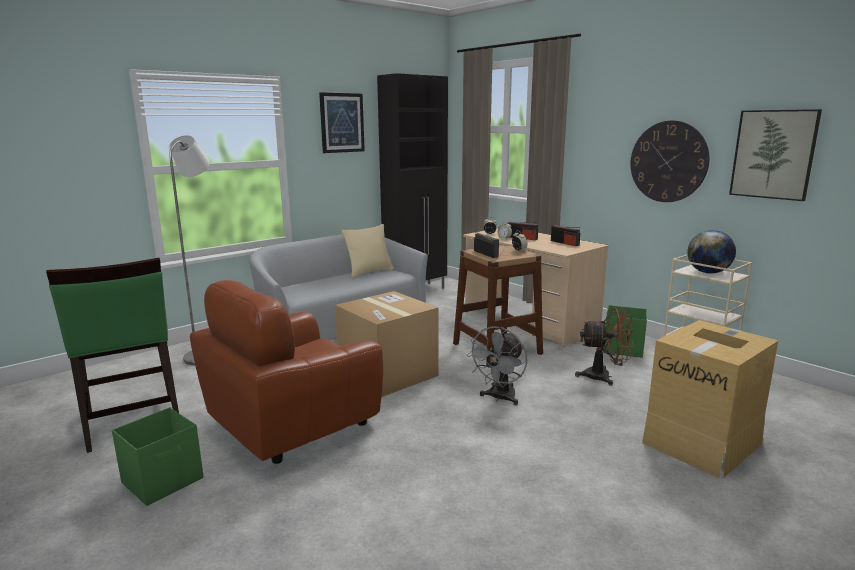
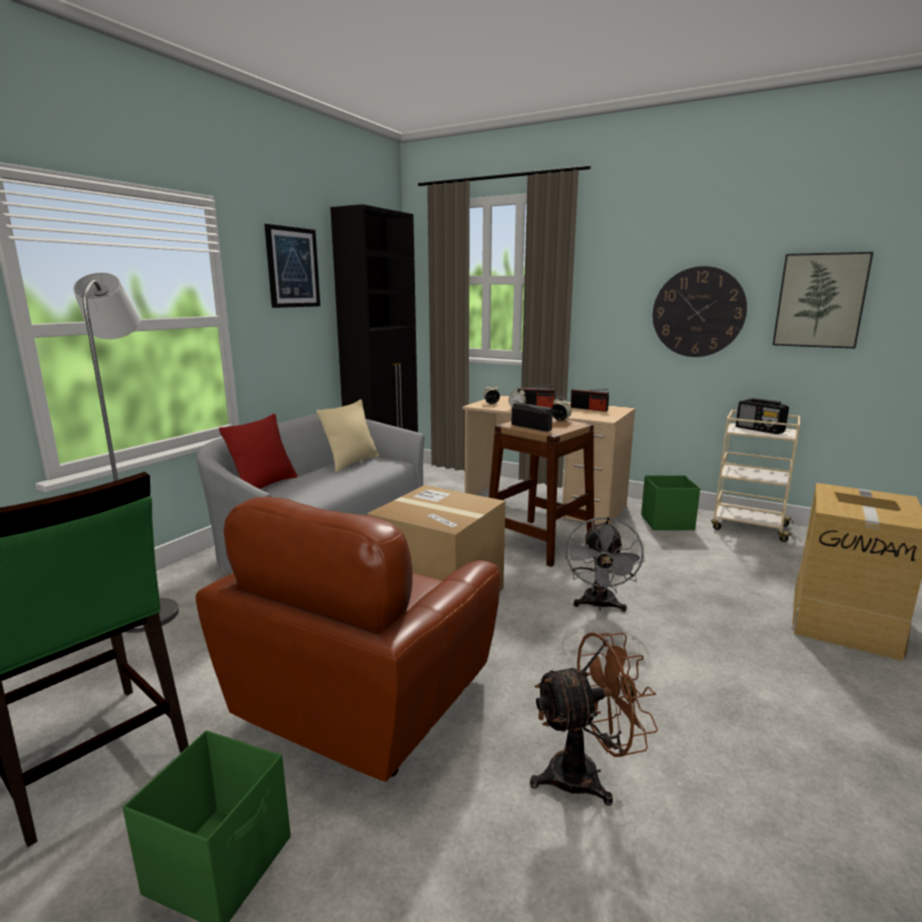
camera: 20 degrees left, 0 degrees up
(297, 281) = (264, 485): none -> red pillow
(604, 377) = (680, 558): brown fan -> brown fan (586, 774)
(708, 272) = (760, 430): globe -> radio

